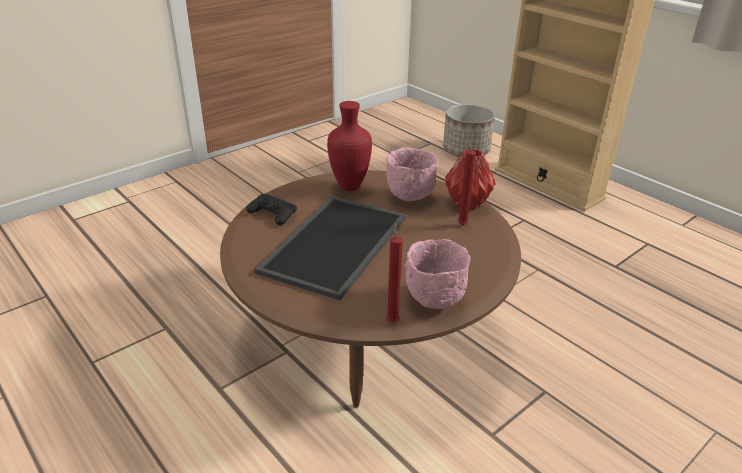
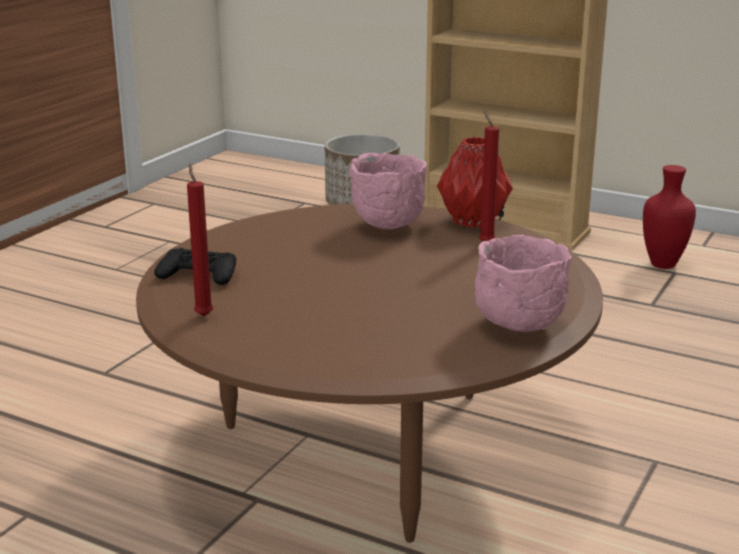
camera: 20 degrees left, 10 degrees down
(333, 243) = (323, 291): tray -> none
(351, 187) = (292, 228): red vase -> red vase (664, 264)
(392, 321) = (482, 357): red candle -> red candle (203, 315)

